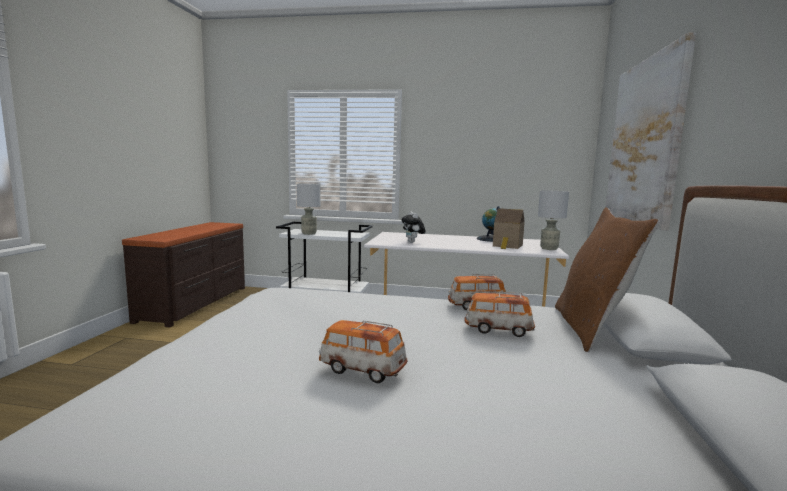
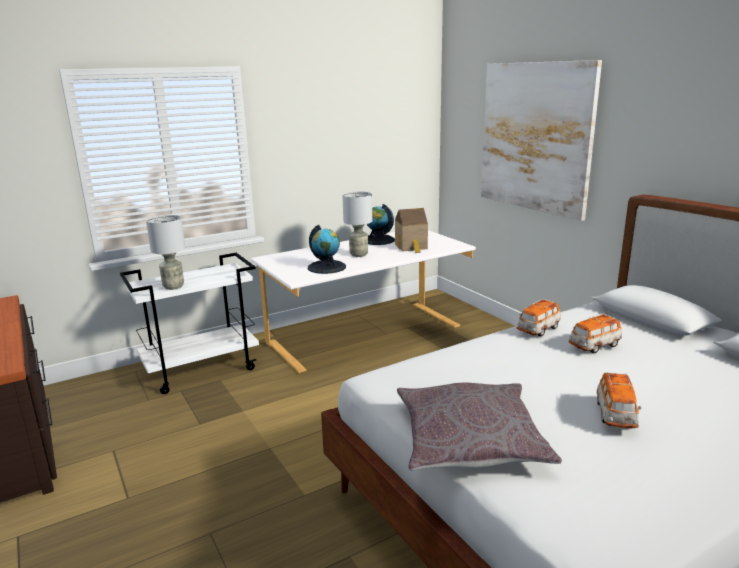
camera: 40 degrees left, 10 degrees up
(223, 333) = (470, 440): none -> grey pillow
(362, 370) = (615, 415): toy car -> toy car turned 60 degrees counterclockwise
(413, 242) = (327, 267): plush toy -> globe
(549, 249) = (447, 241): grey table lamp -> grey table lamp (359, 254)
(591, 329) = (623, 322): brown pillow -> none

